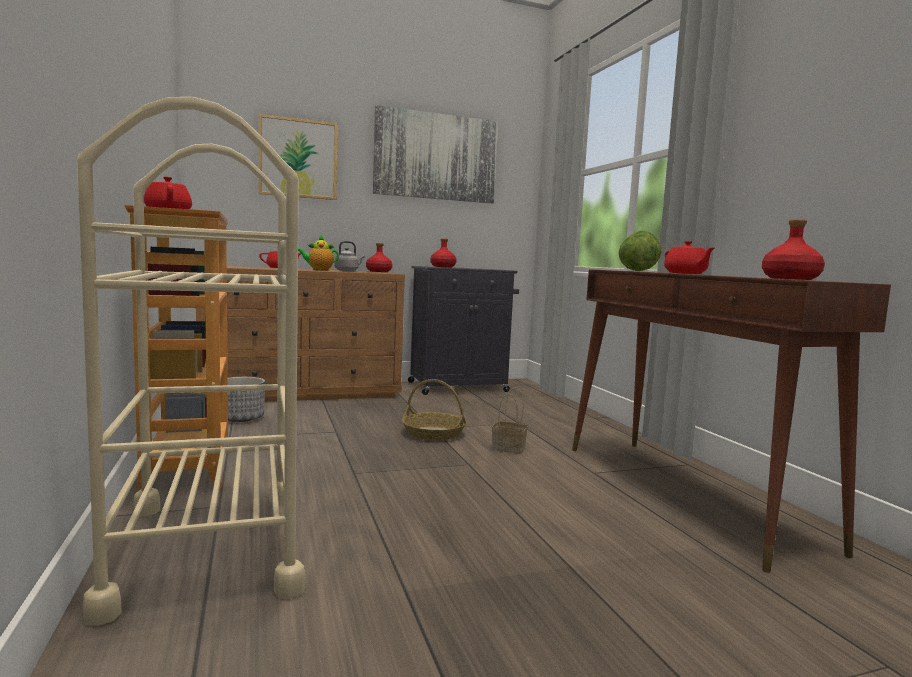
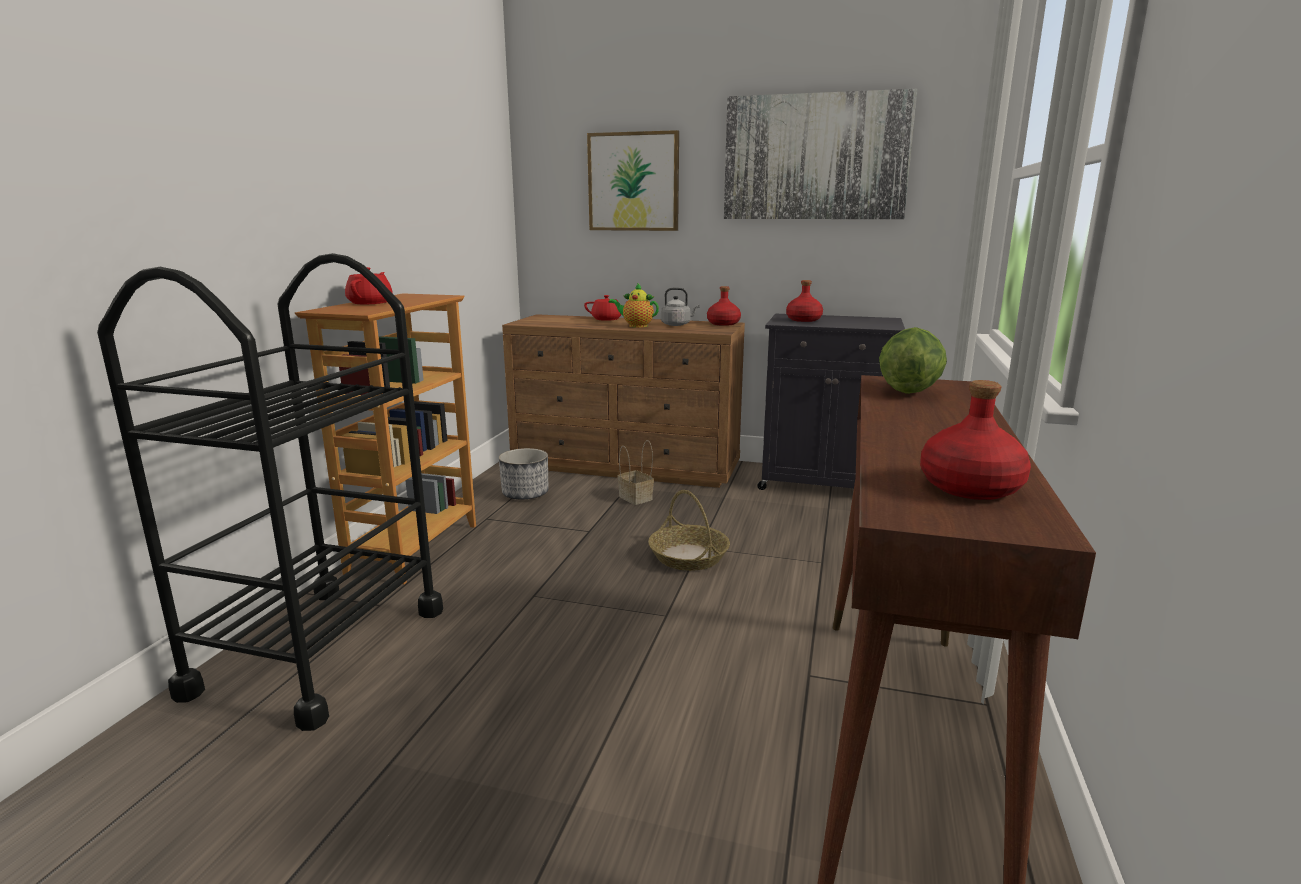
camera: 35 degrees right, 10 degrees up
(209, 547) = (320, 650): beige cart -> black cart
(510, 448) = (750, 603): basket -> basket (636, 498)
(685, 273) = (931, 418): red teapot -> none

